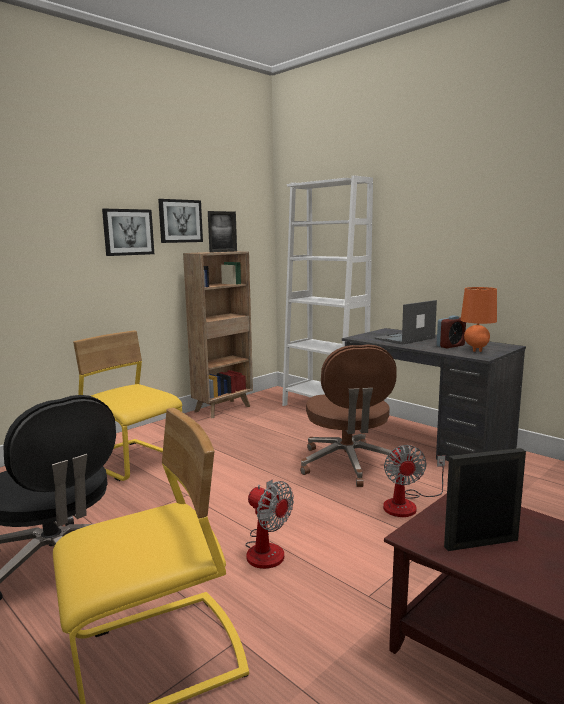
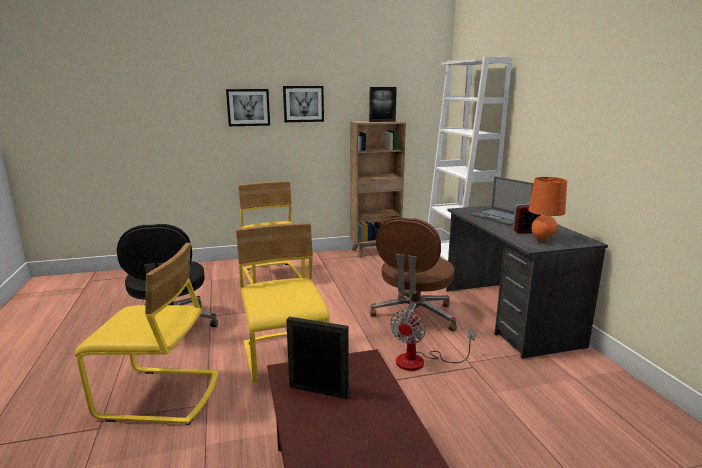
camera: 30 degrees right, 5 degrees up
(180, 221) = (350, 94): picture -> picture (248, 107)
(267, 548) = (285, 358): fan -> yellow chair
(404, 338) = (501, 217): laptop -> laptop turned 120 degrees counterclockwise

